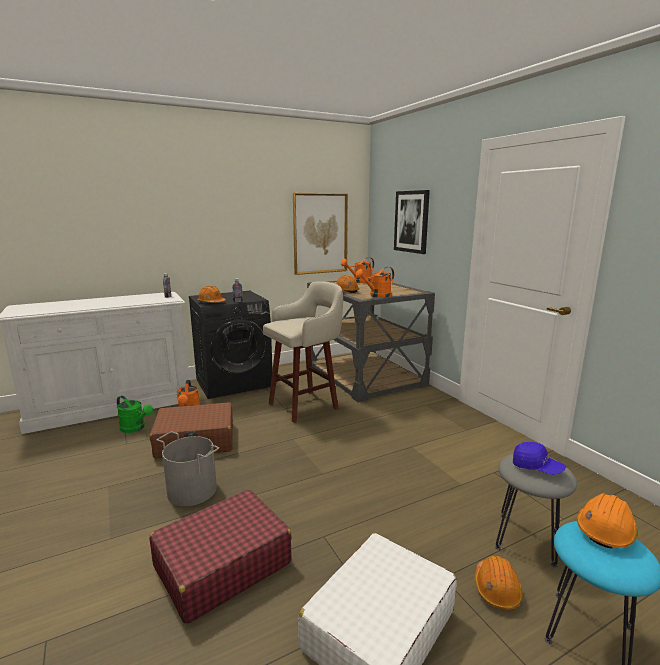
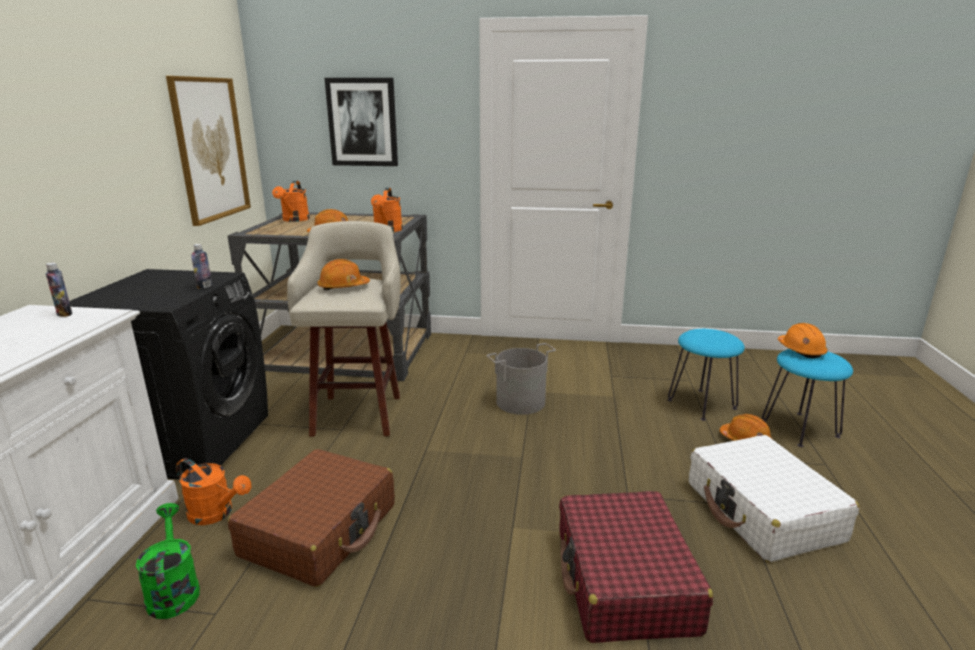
camera: 55 degrees left, 5 degrees up
(135, 428) = (173, 590): green watering can -> green watering can turned 90 degrees counterclockwise
(192, 490) = (451, 567): grey bucket -> grey bucket (520, 402)
(211, 302) = (162, 301): orange hard hat -> orange hard hat (343, 287)
(526, 539) = (701, 404): grey stool -> turquoise stool
(537, 468) = (714, 337): blue cap -> none

